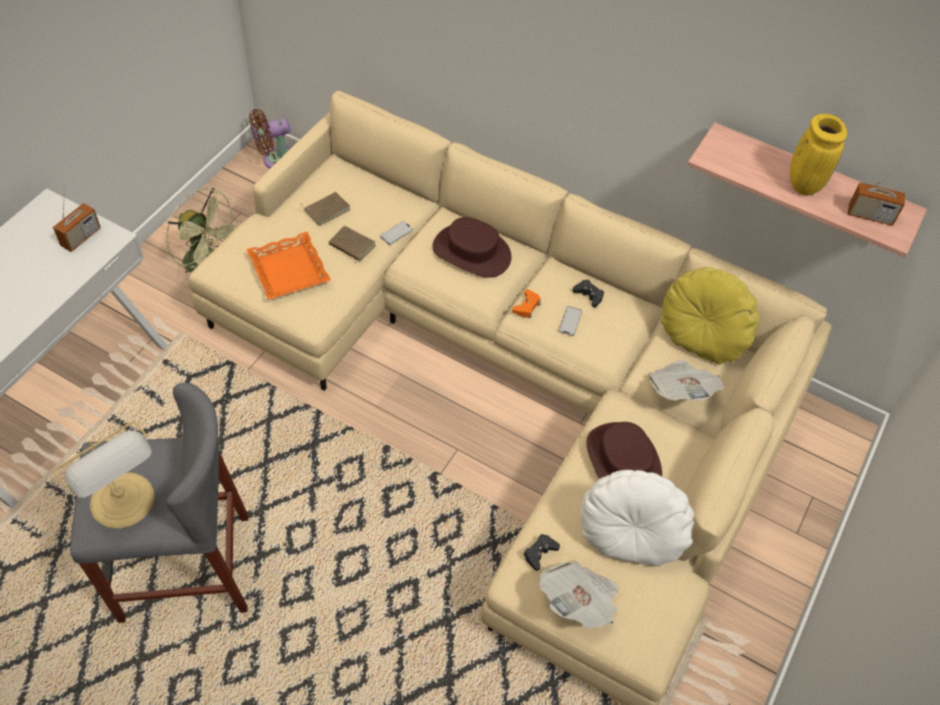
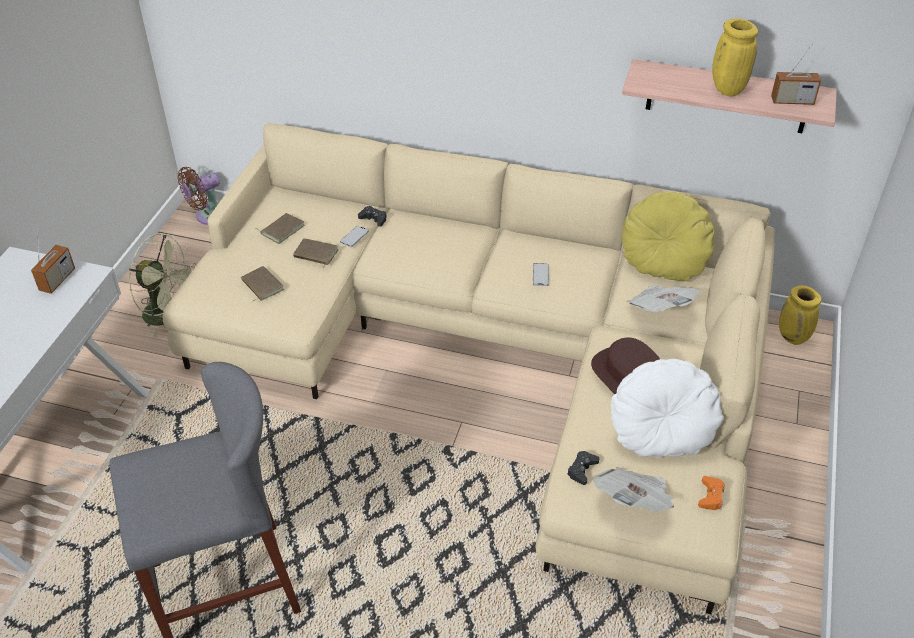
camera: 10 degrees left, 10 degrees down
(124, 502) = (171, 498): table lamp -> none
(288, 270) = (261, 286): orange tray -> brown book
(472, 252) = (430, 238): brown hat -> none
(527, 306) = (496, 271): orange game controller -> orange game controller (711, 496)
(589, 295) = (550, 251): black game controller -> black game controller (373, 219)
(828, 435) = (793, 338): none -> yellow vase

